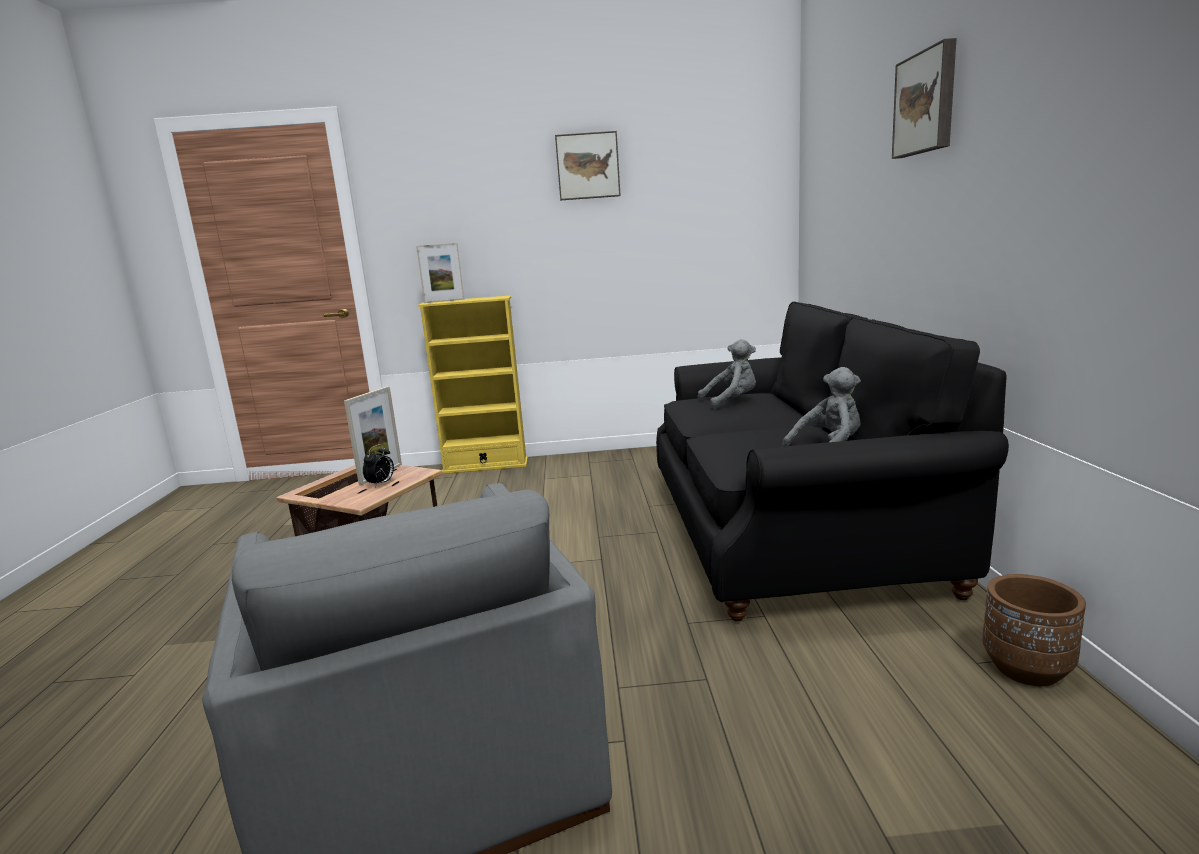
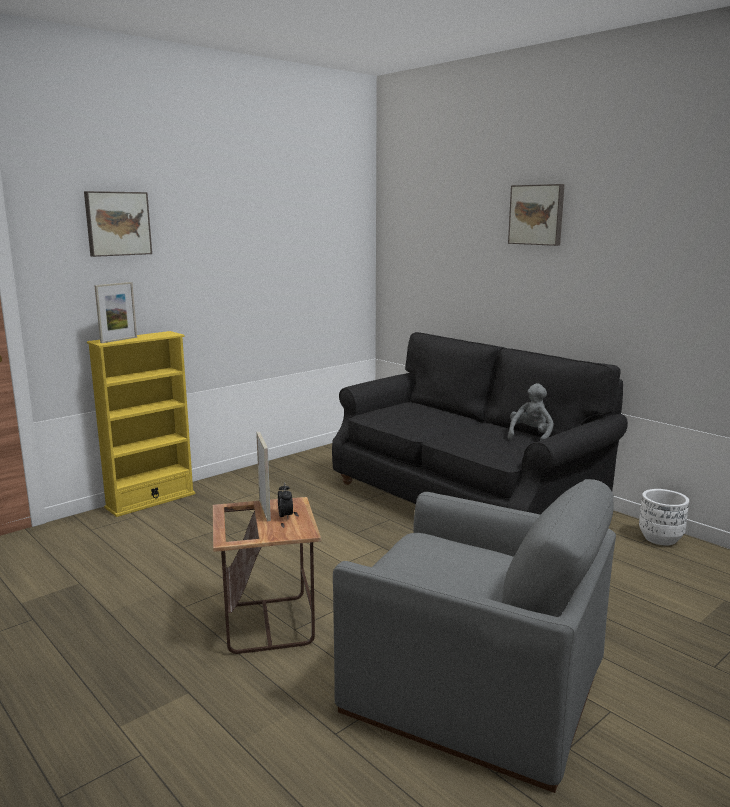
camera: 40 degrees left, 0 degrees up
(587, 166) = (235, 213): picture -> picture (117, 223)
(731, 402) = (407, 412): grey plush toy -> none
(1027, 669) = (660, 538): brown planter -> white planter

